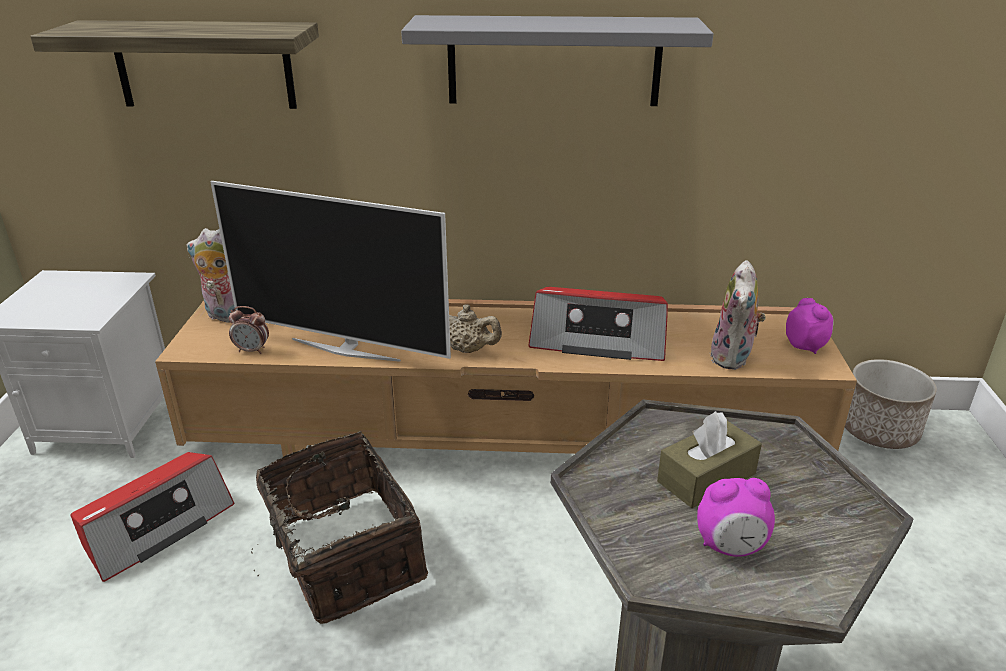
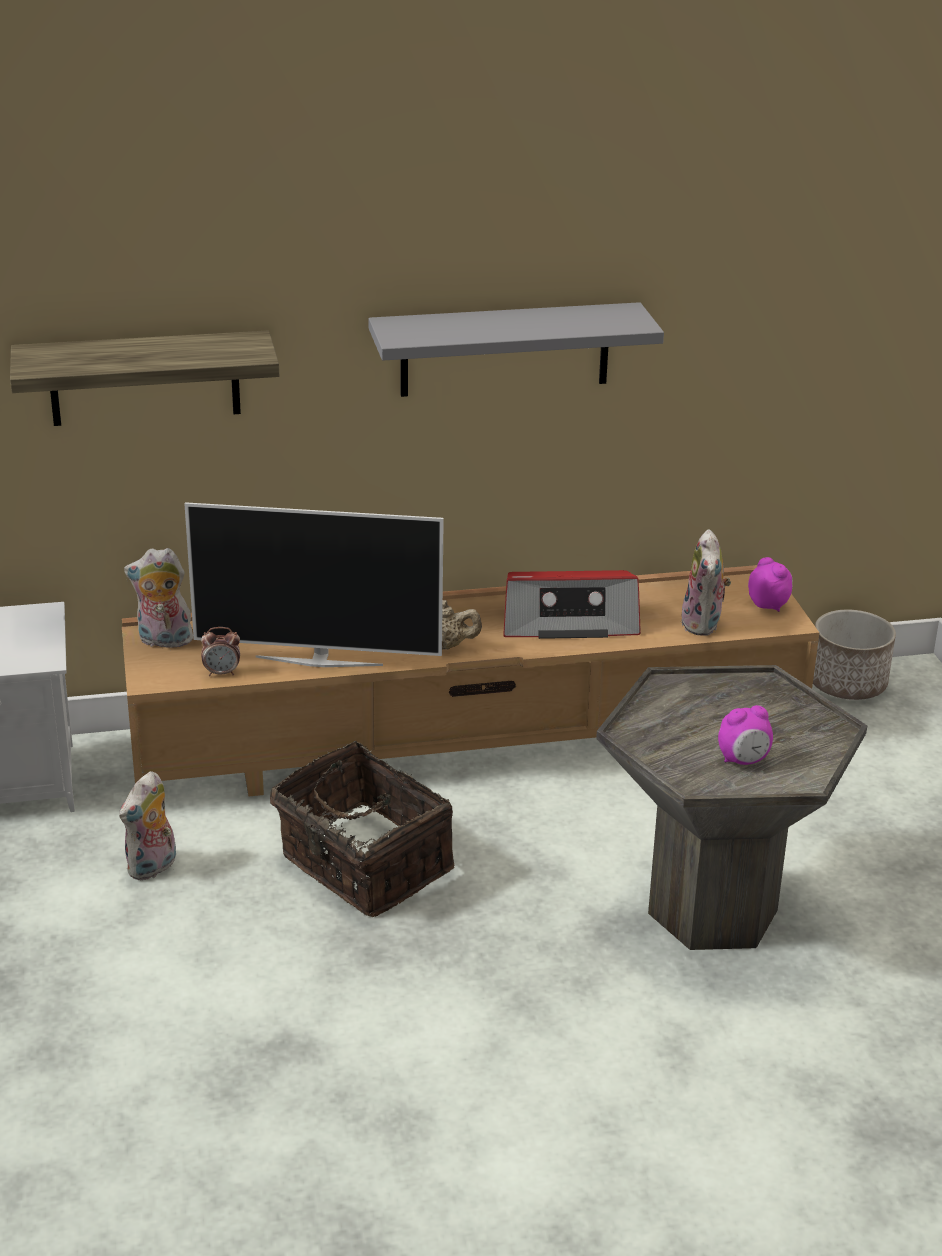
camera: 15 degrees left, 0 degrees up
(156, 526) = (153, 868): radio -> plush toy
(706, 478) = (715, 719): brown tissue box -> none

